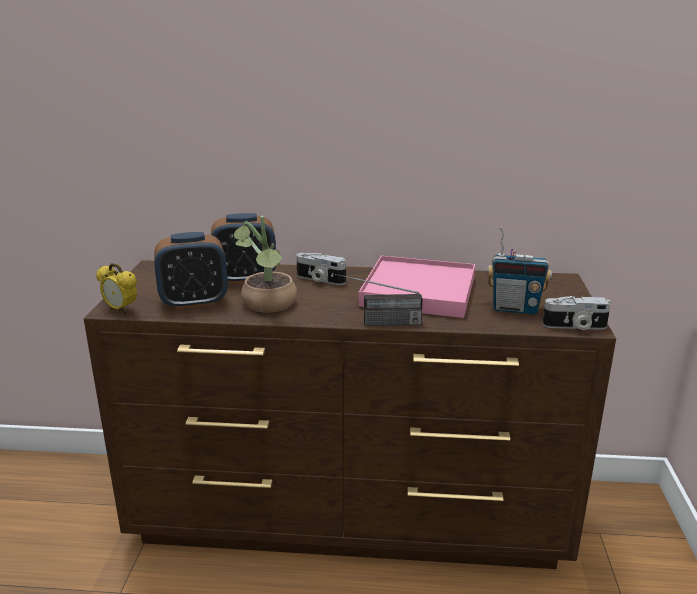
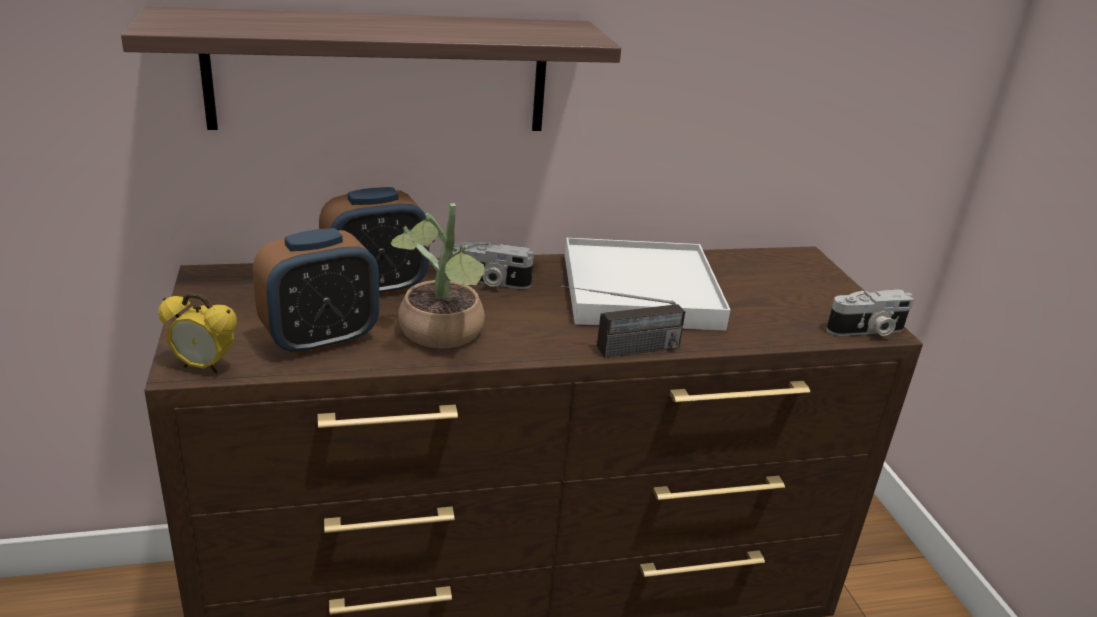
camera: 20 degrees left, 5 degrees up
(257, 143) = (380, 73): none -> shelf
(418, 291) = (639, 291): pink tray -> white tray
(515, 309) = (779, 309): radio -> none

